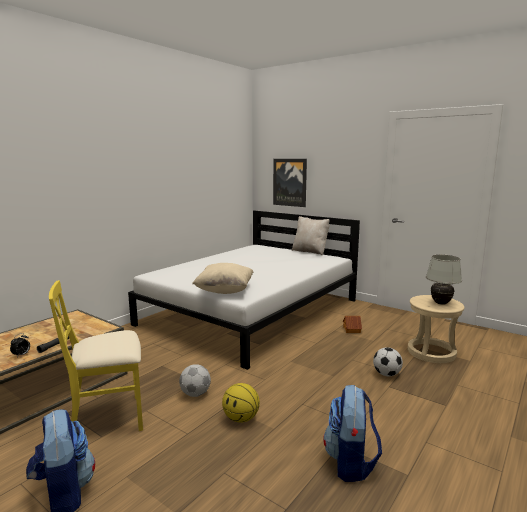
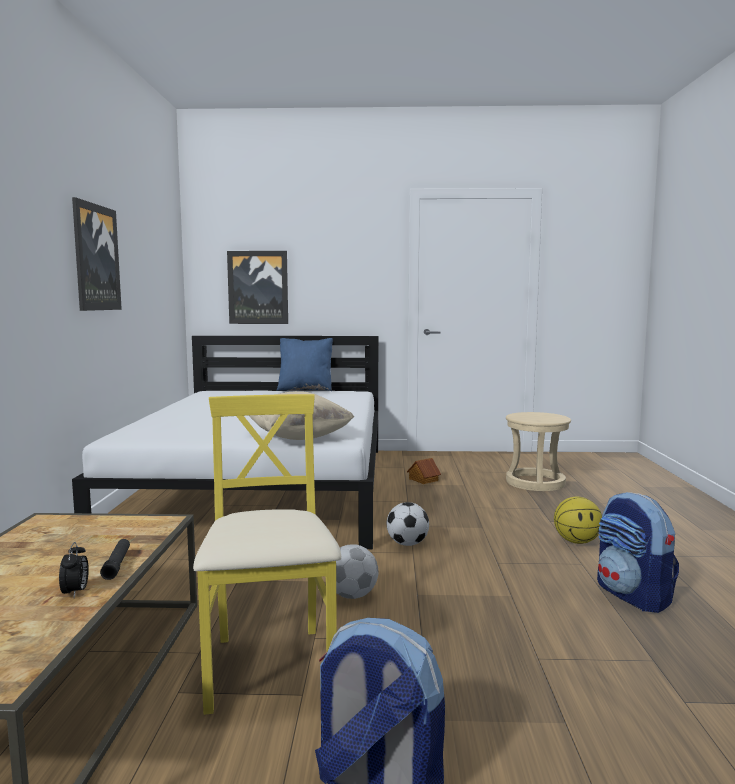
camera: 35 degrees left, 5 degrees down
(108, 418) = (270, 669): yellow chair -> yellow chair turned 135 degrees clockwise
(160, 174) = (95, 258): none -> picture
(241, 419) = (459, 600): basketball -> basketball (577, 542)
(310, 252) = (305, 389): beige pillow -> blue pillow
(386, 374) = (529, 511): football -> football (407, 544)
(441, 303) = (543, 417): white table lamp -> none

